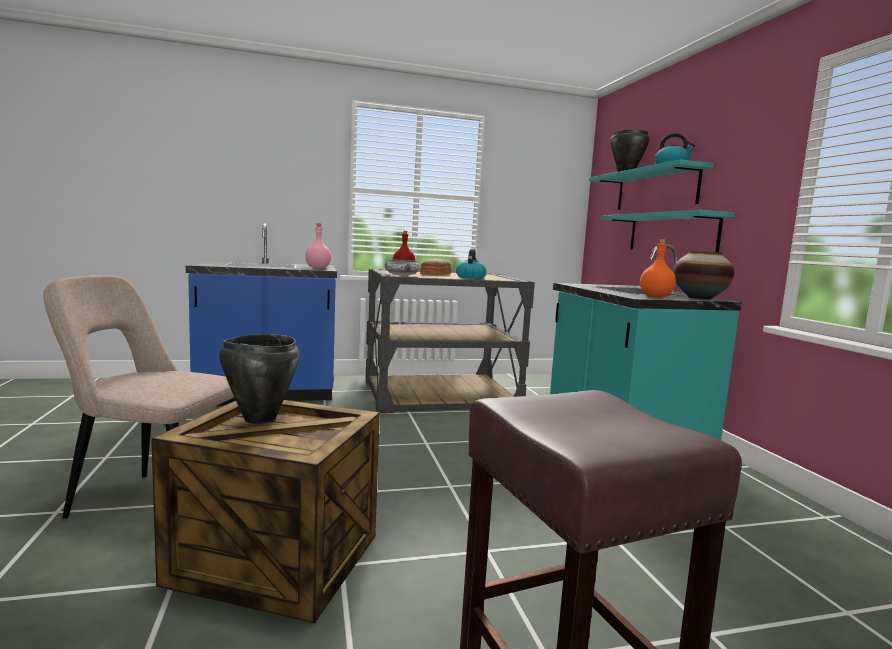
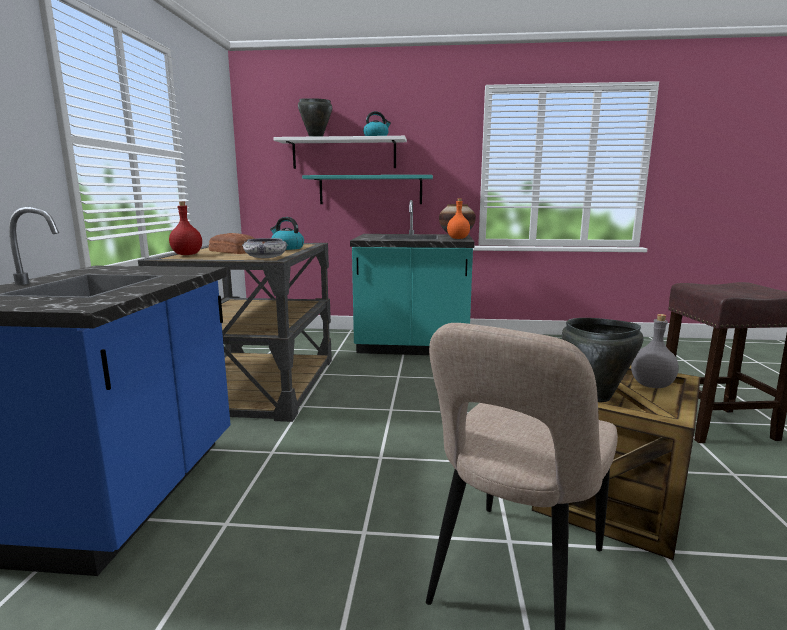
camera: 70 degrees left, 5 degrees up
(298, 445) = (652, 385): none -> grey bottle
(318, 268) = (172, 269): pink bottle -> none
(655, 190) = (344, 154): turquoise shelf -> white shelf

